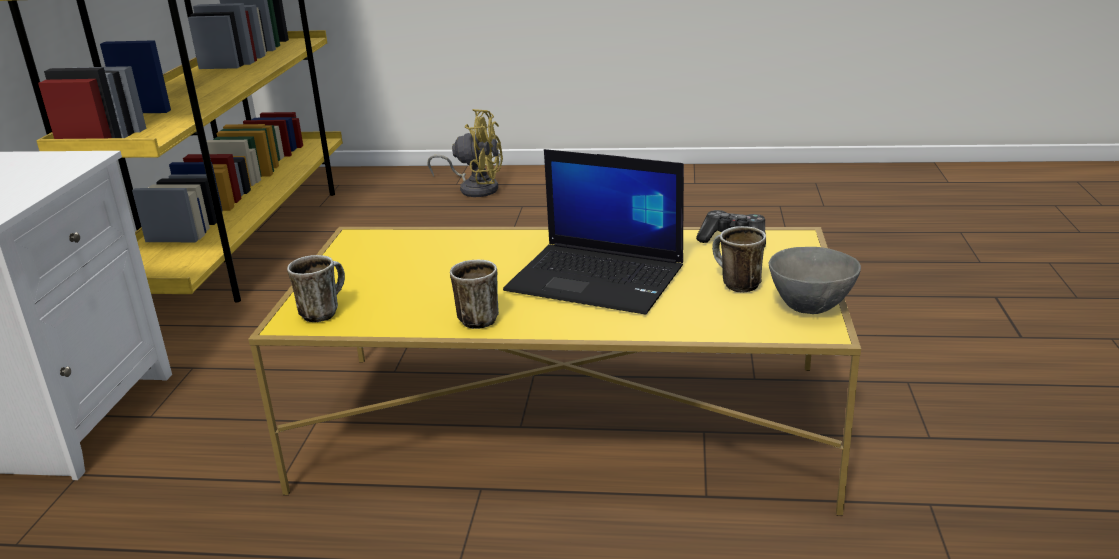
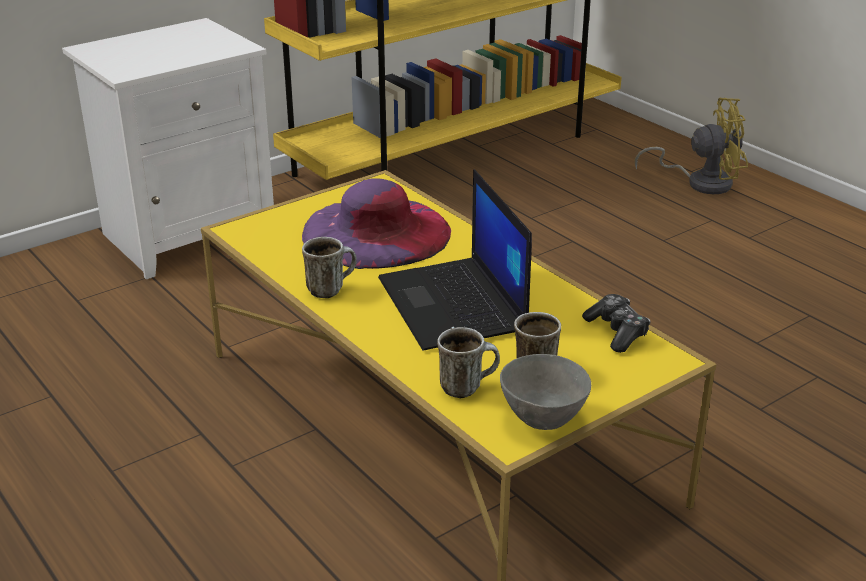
camera: 45 degrees right, 5 degrees up
(323, 311) = (263, 232): mug -> mug (467, 386)
(428, 266) = (376, 232): none -> purple hat
(475, 188) = (701, 182): yellow fan -> yellow fan turned 60 degrees counterclockwise

